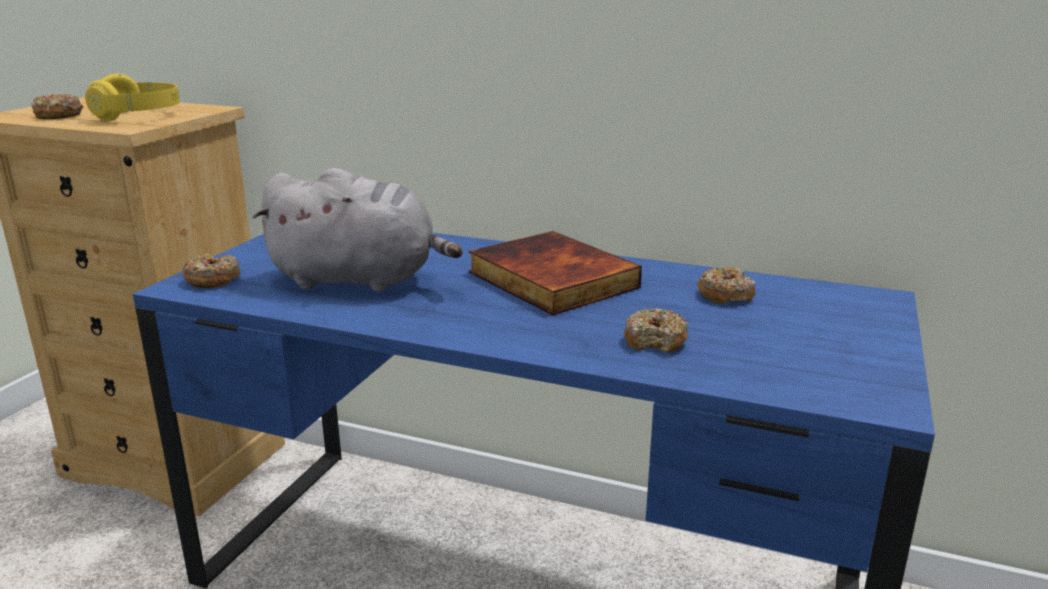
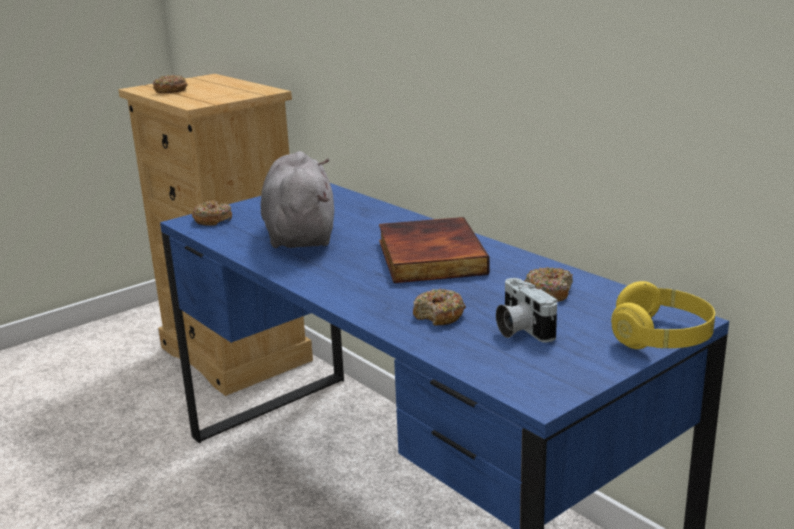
camera: 30 degrees right, 0 degrees up
(138, 116) = (215, 94): yellow headphones -> yellow headphones (661, 337)
(360, 280) = (300, 235): grey plush toy -> grey plush toy turned 135 degrees counterclockwise
(757, 338) = (520, 329): none -> camera

